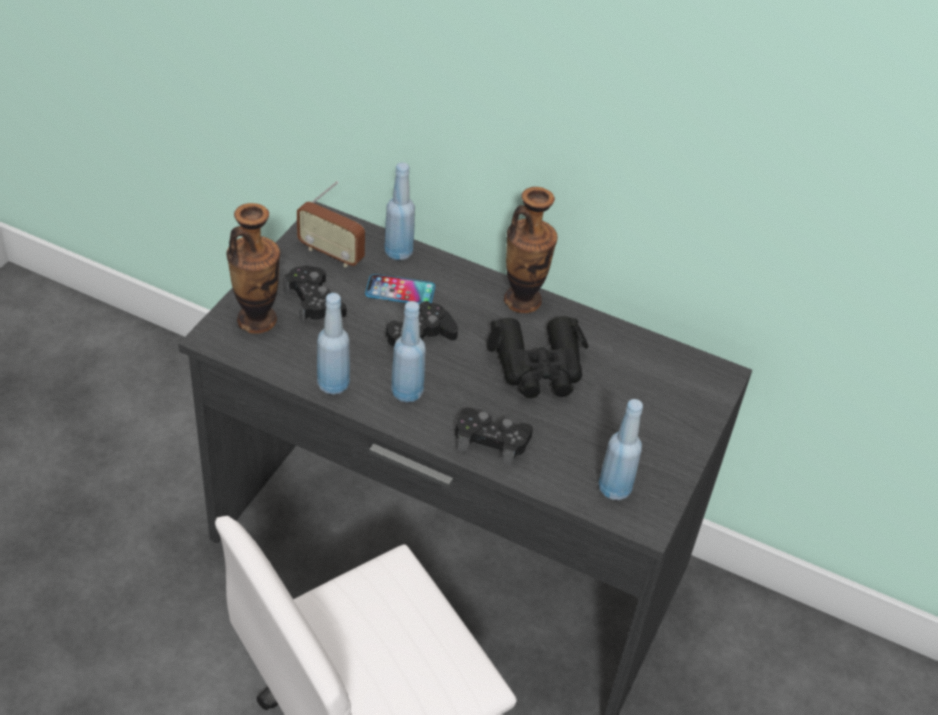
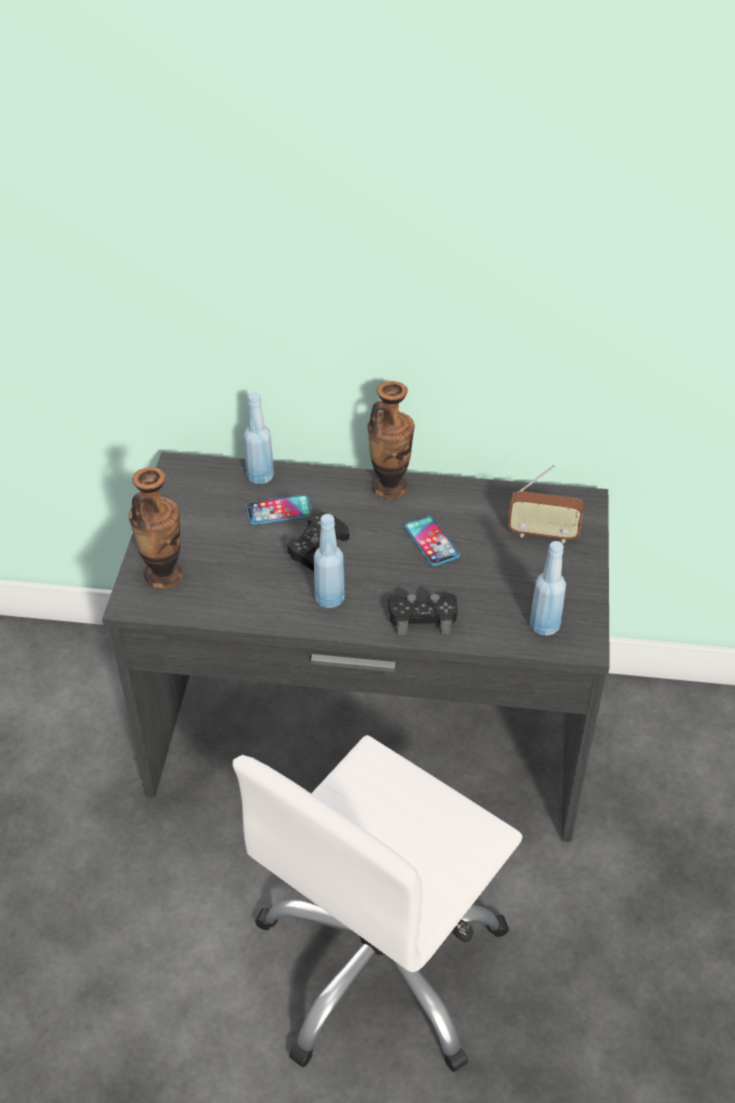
camera: 15 degrees left, 0 degrees up
(314, 301) = (207, 543): black game controller -> none
(331, 254) = (200, 495): radio -> radio (542, 534)
(333, 385) = (261, 612): blue bottle -> none
(538, 367) = (431, 541): black binoculars -> phone

